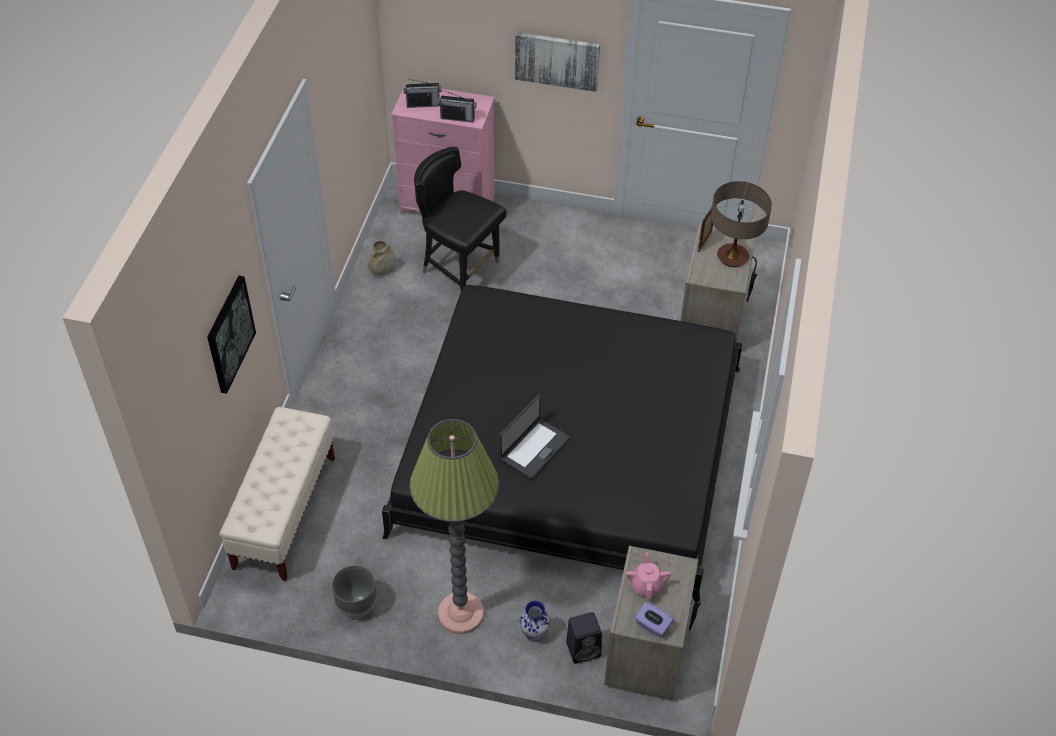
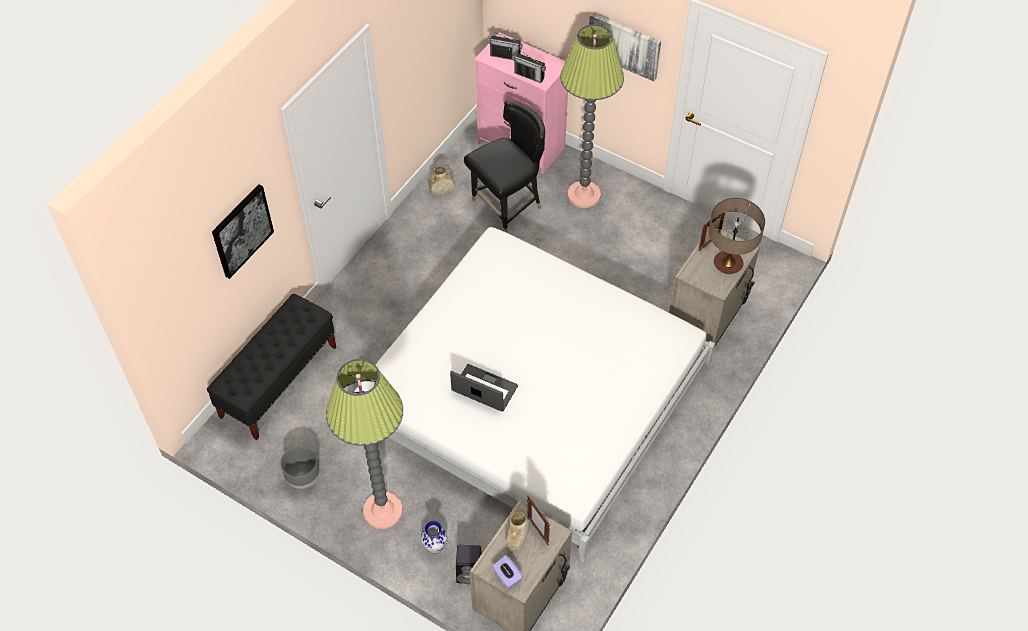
camera: 20 degrees right, 5 degrees up
(285, 512) = (279, 382): beige bench -> black bench
(460, 269) = (507, 206): black chair -> black chair turned 90 degrees clockwise
(533, 448) = (484, 389): laptop -> laptop turned 120 degrees counterclockwise
(535, 238) = (584, 195): none -> floor lamp
(569, 449) = (532, 394): black bed -> white bed
(646, 585) = (518, 540): pink teapot -> beige vase
(663, 569) = (538, 530): none -> picture frame

